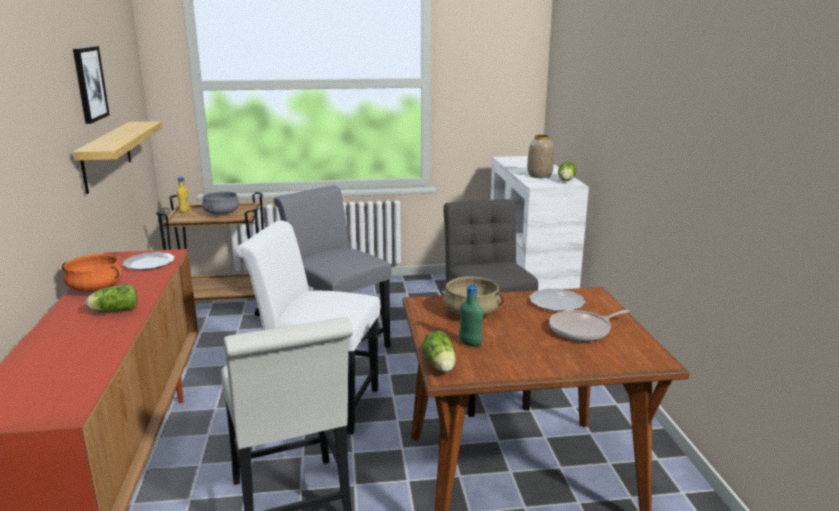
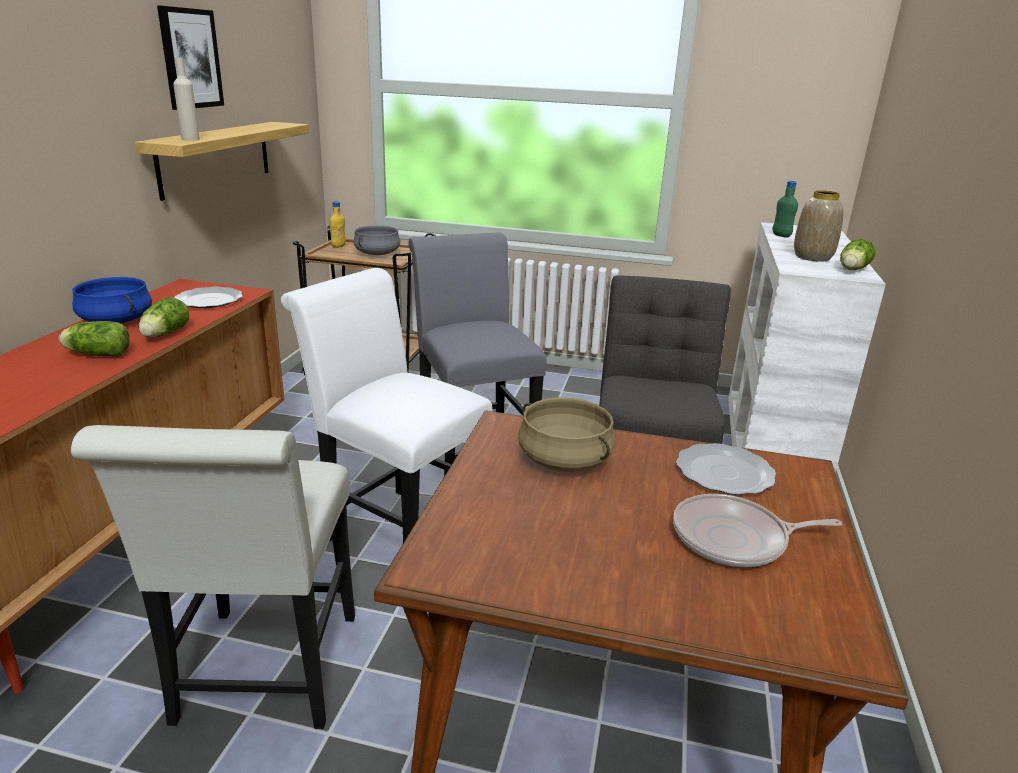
camera: 20 degrees right, 5 degrees up
(95, 288) = (115, 321): orange cooking pot -> blue cooking pot
(110, 145) = (190, 139): none -> beige bottle
(440, 366) = (432, 547): lettuce -> lettuce (164, 334)
(470, 343) = (516, 516): green bottle -> green bottle (781, 235)

